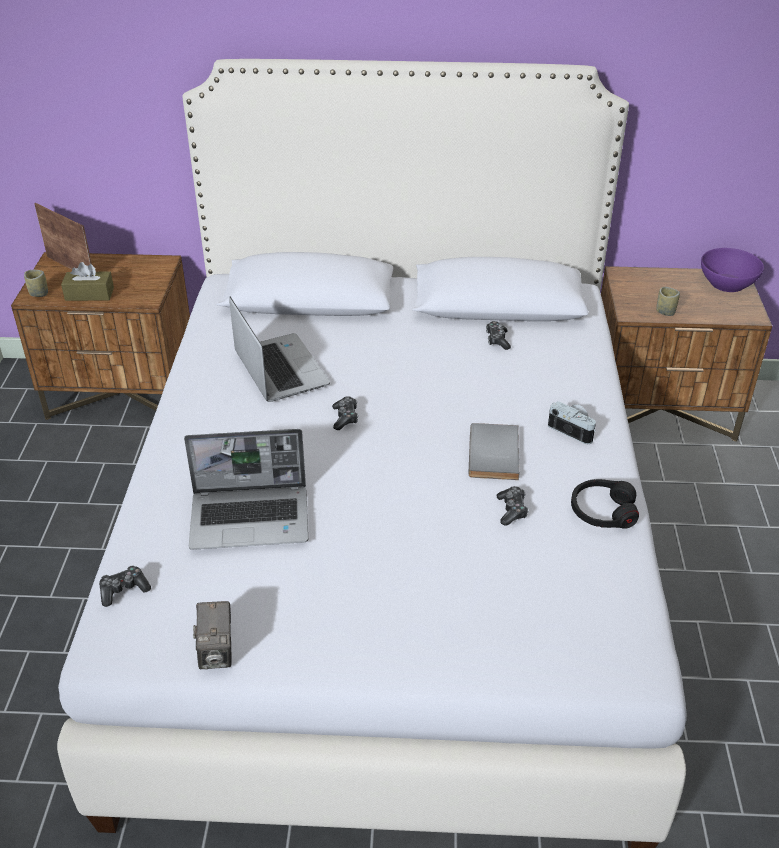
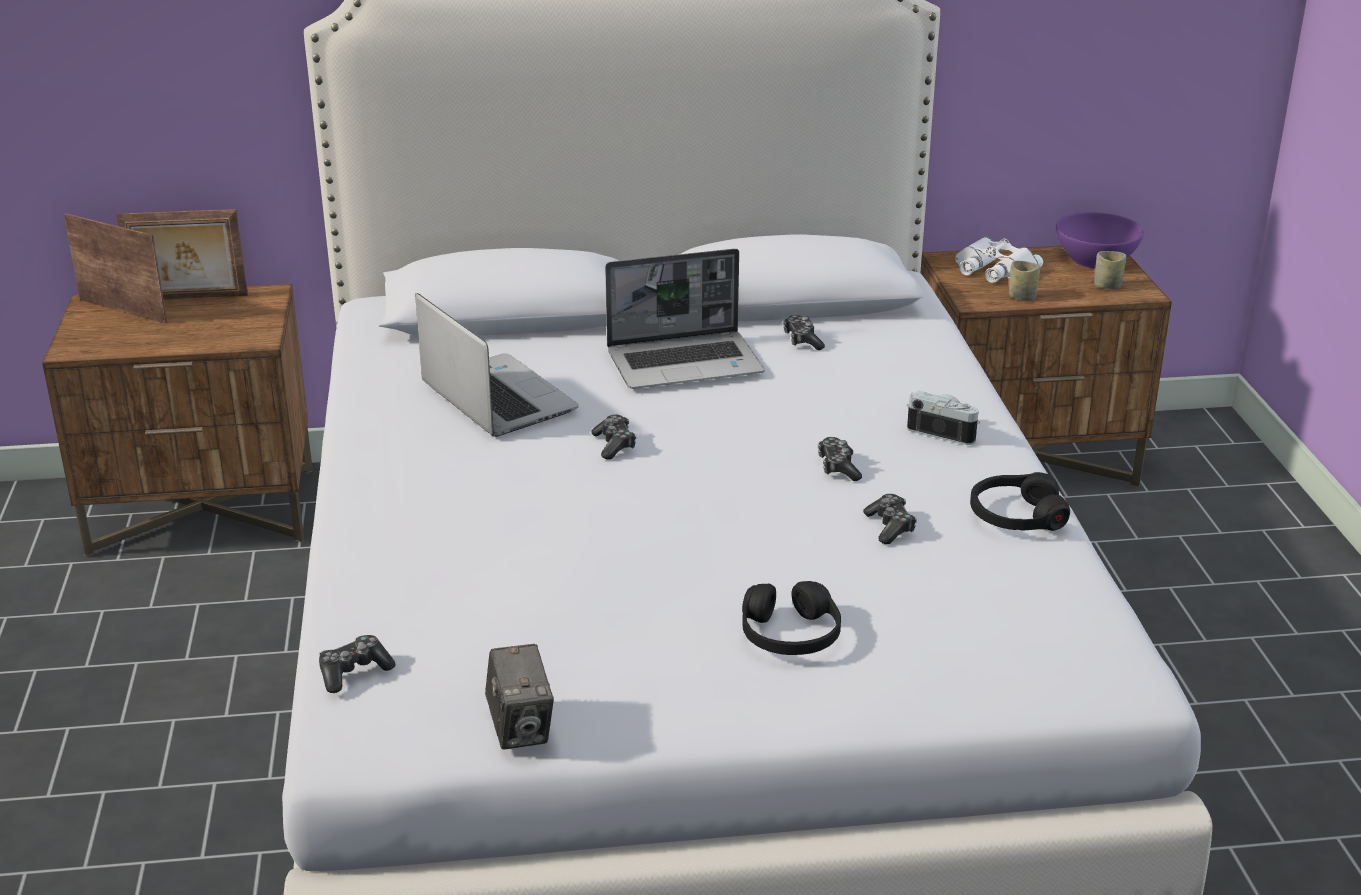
camera: 10 degrees left, 10 degrees down
(39, 293) = (82, 345): cup -> cup (1107, 286)
(89, 294) = (164, 340): brown tissue box -> none
(114, 261) = (189, 298): none -> picture frame
(251, 518) = (518, 569): laptop -> laptop (686, 363)
(417, 596) = (790, 635): none -> black headphones
(491, 454) = (838, 467): grey book -> game controller
(651, 286) = (993, 270): none -> white binoculars

